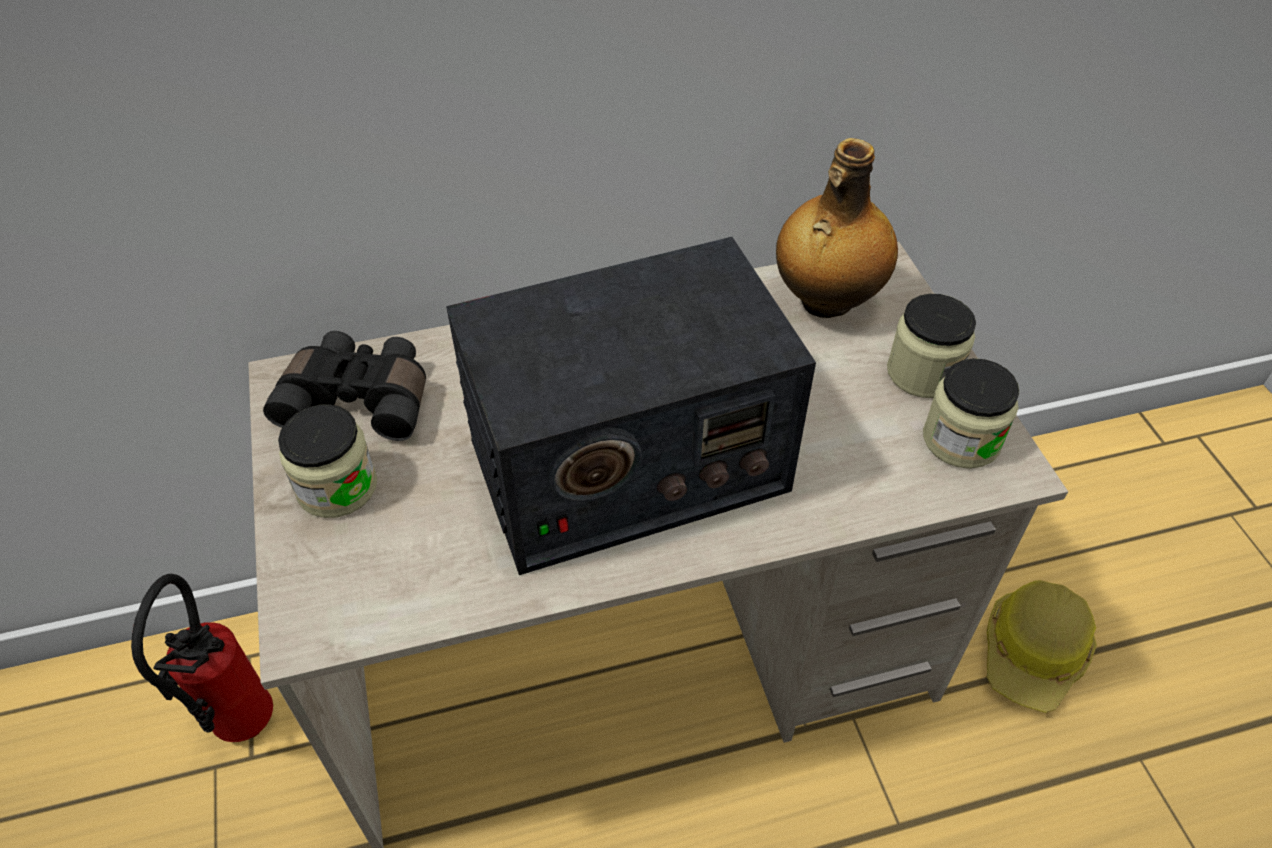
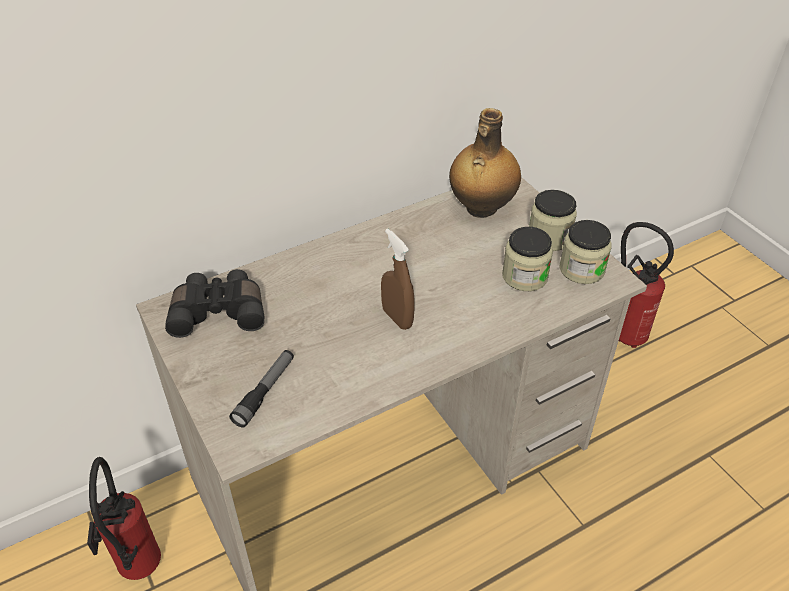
camera: 15 degrees left, 5 degrees down
(337, 487) = (225, 364): jar -> jar (524, 276)
(378, 547) = (265, 392): none -> flashlight
(626, 464) = (397, 318): radio -> brown spray bottle
(1034, 653) = (633, 409): hard hat -> none
(1054, 527) = (625, 334): none -> fire extinguisher

